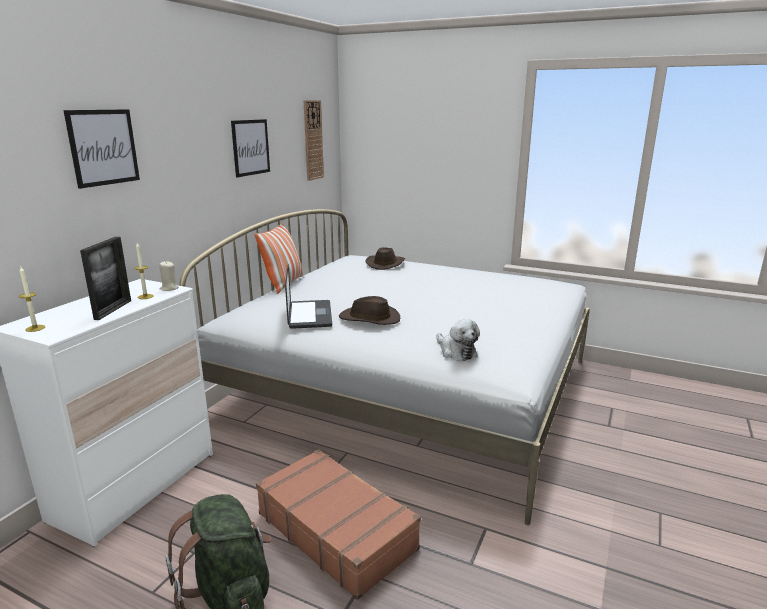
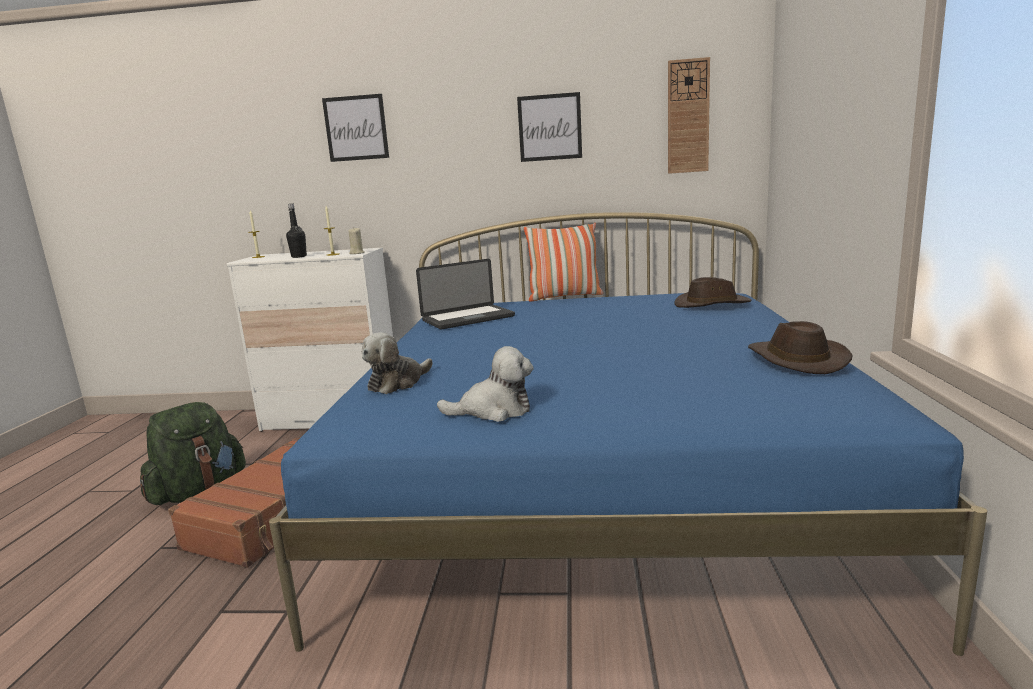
camera: 70 degrees right, 5 degrees down
(113, 310) = (299, 256): picture frame -> black bottle
(369, 319) = (478, 335): brown hat -> brown hat (795, 359)
(408, 389) = (597, 482): white bed -> blue bed
(526, 336) = (493, 410): none -> plush toy

